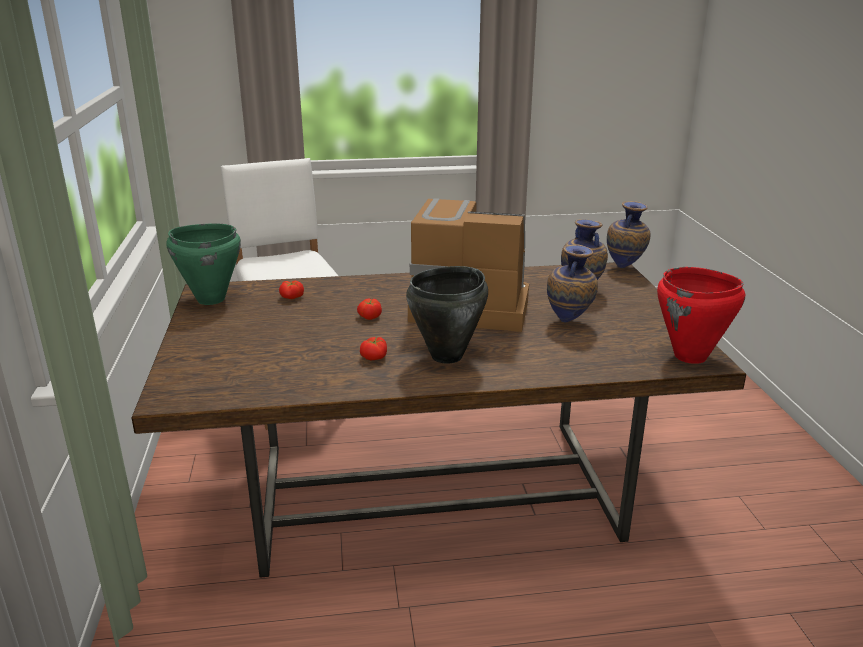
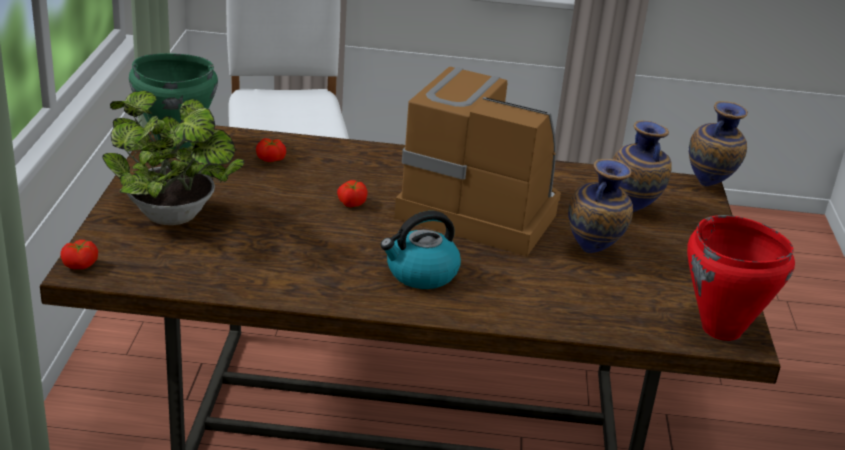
camera: 10 degrees right, 5 degrees up
(232, 348) = (176, 218): none -> potted plant
(374, 357) = (334, 259): tomato -> tomato (81, 265)
(447, 356) = (421, 274): black cooking pot -> kettle

